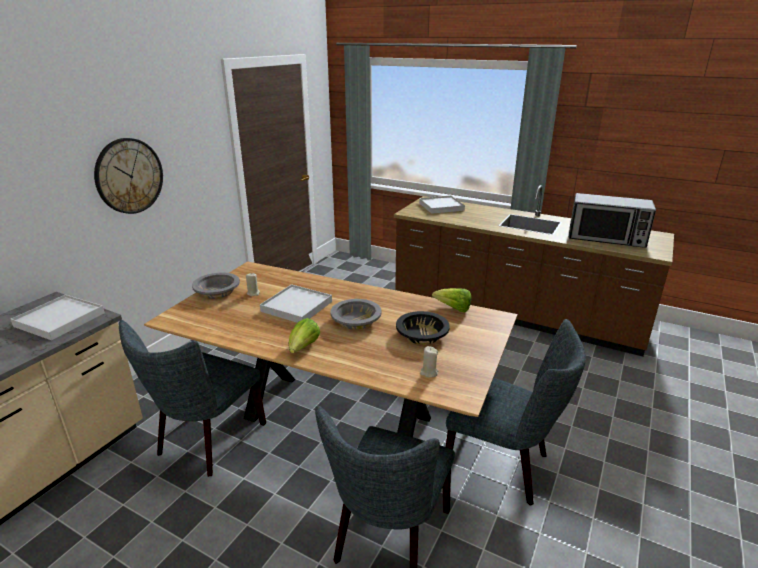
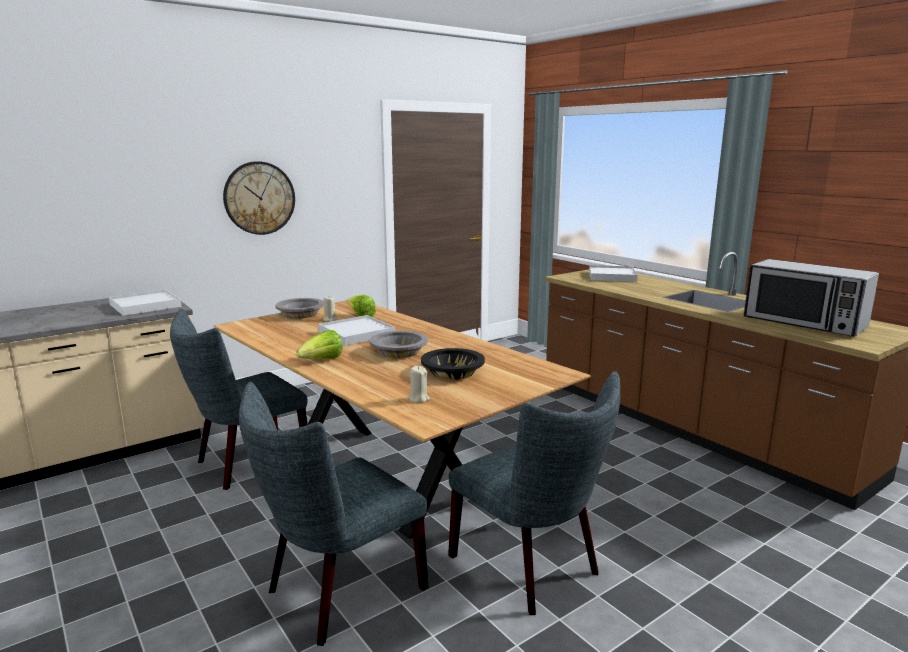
camera: 25 degrees right, 10 degrees down
(453, 309) = (517, 359): lettuce -> lettuce (360, 316)

